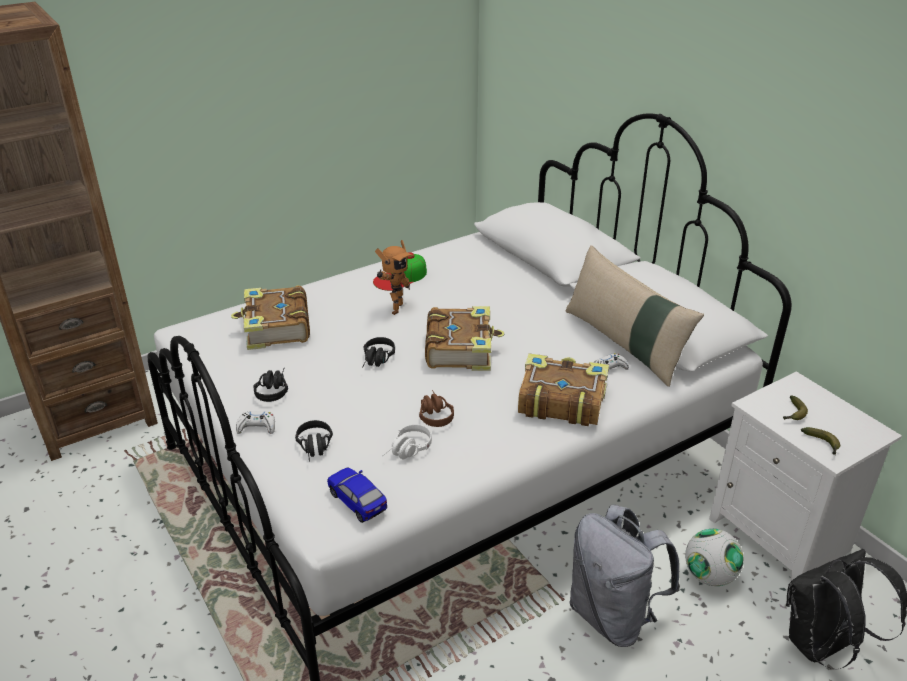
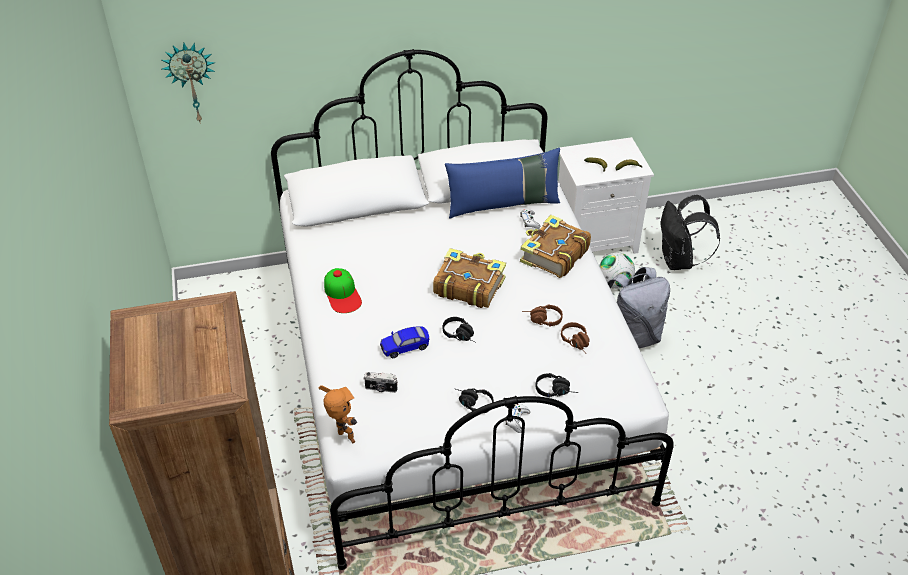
camera: 70 degrees left, 10 degrees up
(275, 328) = (381, 389): book -> camera
(357, 502) = (620, 379): toy car -> toy car (405, 347)
(394, 308) = (390, 309): toy robot -> toy robot (344, 439)
(407, 451) = (577, 343): white headphones -> brown headphones
(512, 61) = (191, 81): none -> wall clock
(625, 344) = (503, 204): beige pillow -> blue pillow

